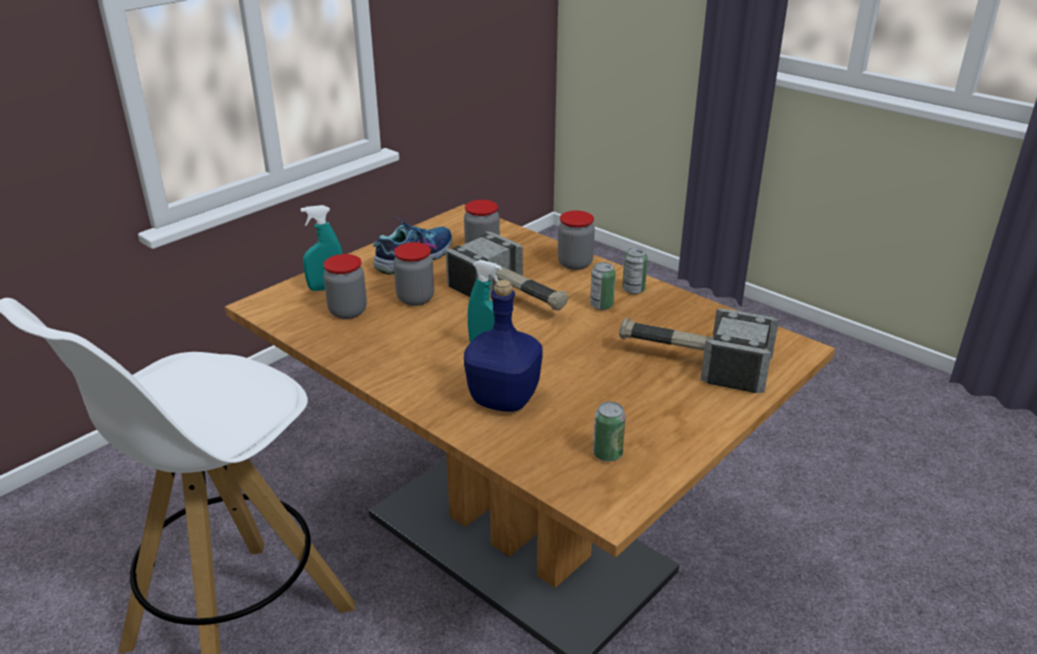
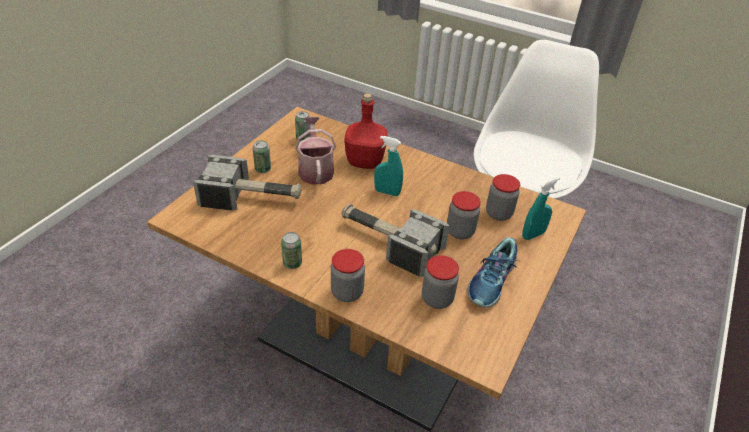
camera: 165 degrees right, 10 degrees up
(503, 399) = (365, 161): blue bottle -> red bottle
(591, 393) = (315, 169): none -> watering can
(601, 305) = (317, 242): can -> can (263, 169)

